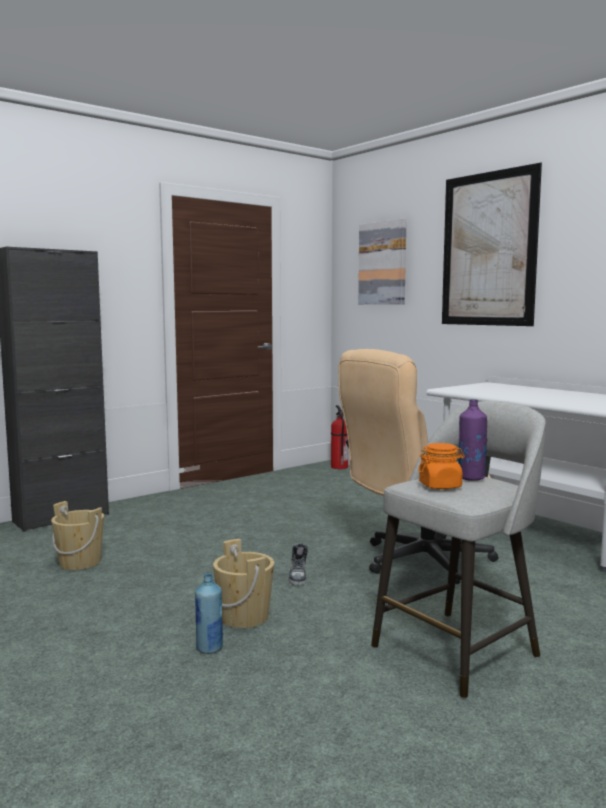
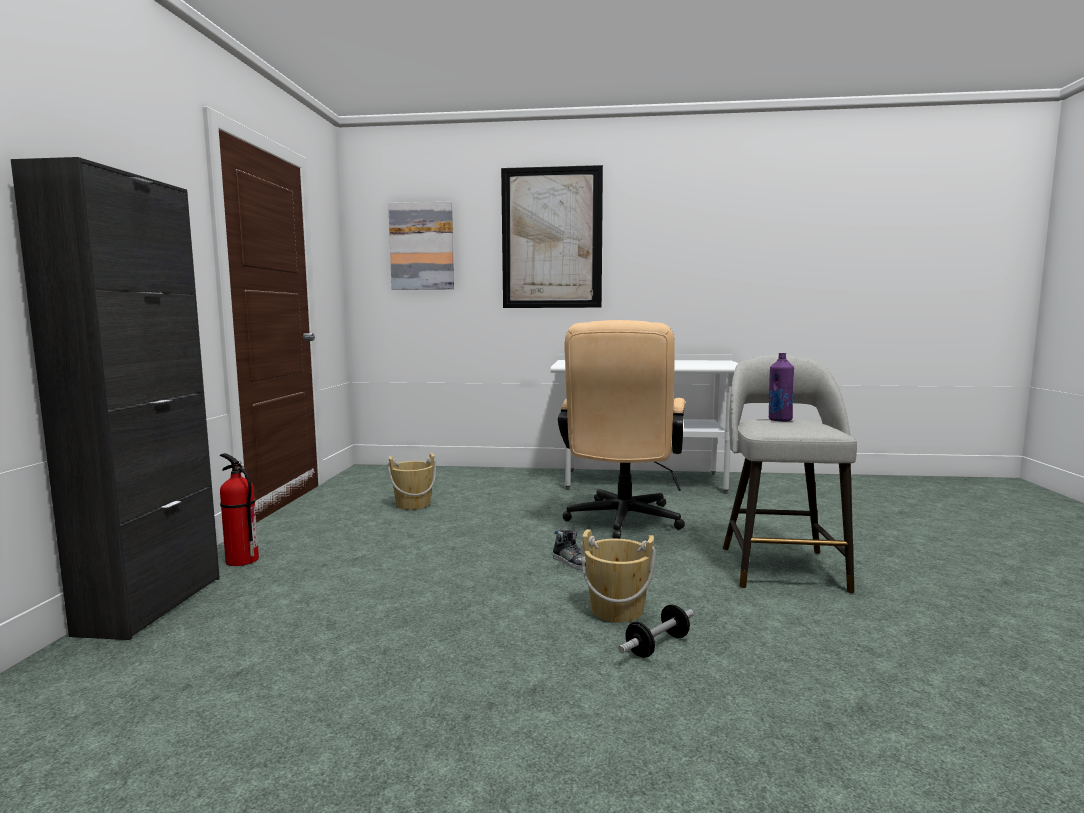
camera: 45 degrees left, 0 degrees up
(80, 562) = (323, 638): beige bucket -> beige bucket (413, 504)
(209, 648) = (657, 646): blue bottle -> dumbbell
(339, 467) = (379, 468): fire extinguisher -> fire extinguisher (241, 560)
(440, 486) = (792, 427): orange jar -> none

